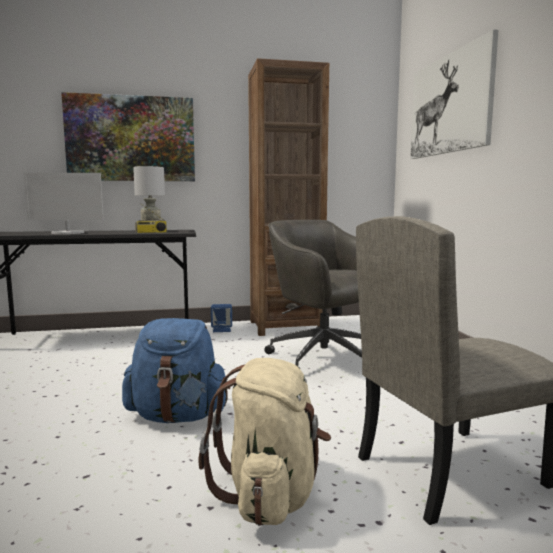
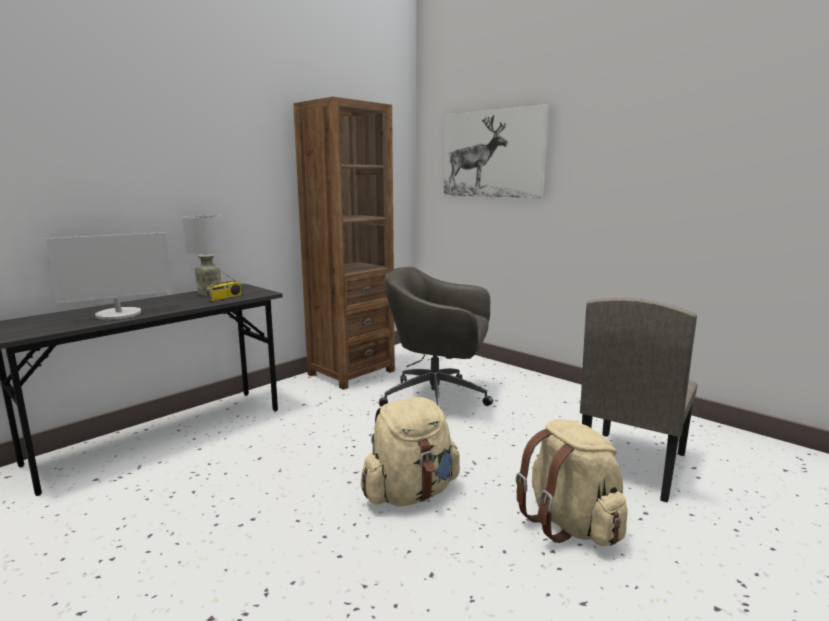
camera: 35 degrees left, 5 degrees up
(131, 139) = (163, 178): picture -> none
(178, 416) = (410, 493): blue backpack -> beige backpack
(222, 330) = (294, 391): blue speaker -> none

